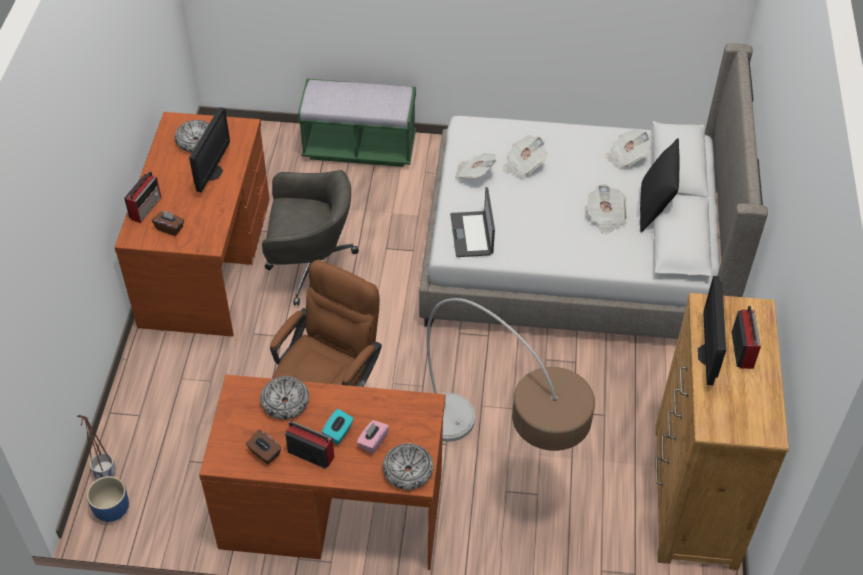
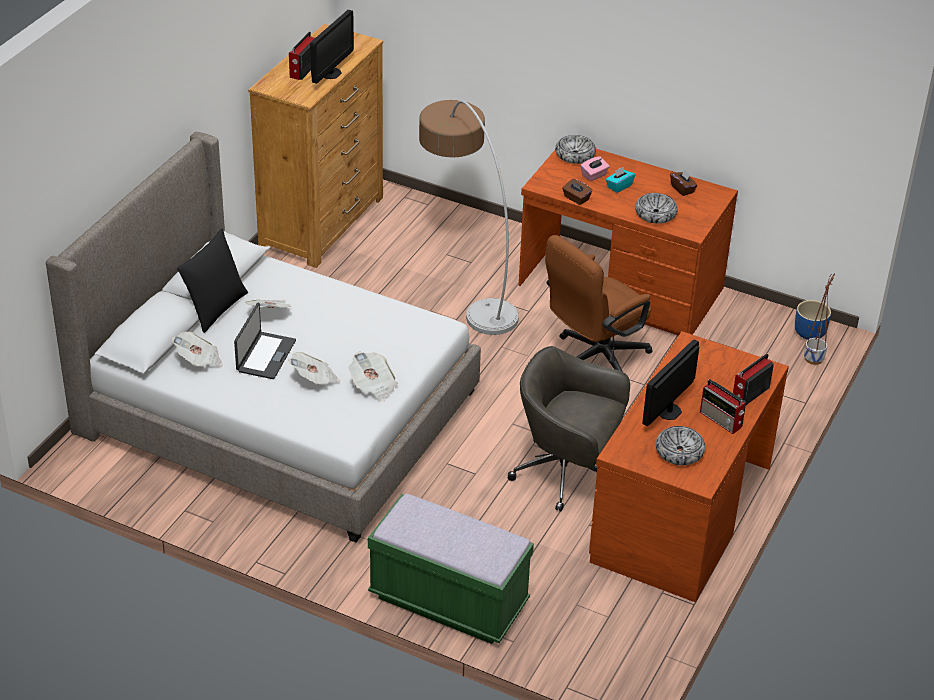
camera: 160 degrees left, 10 degrees down
(170, 228) = (728, 368): brown tissue box -> brown tissue box (576, 198)
(310, 453) = (646, 180): radio -> radio (721, 420)
(472, 234) = (413, 332): laptop -> laptop (265, 356)

